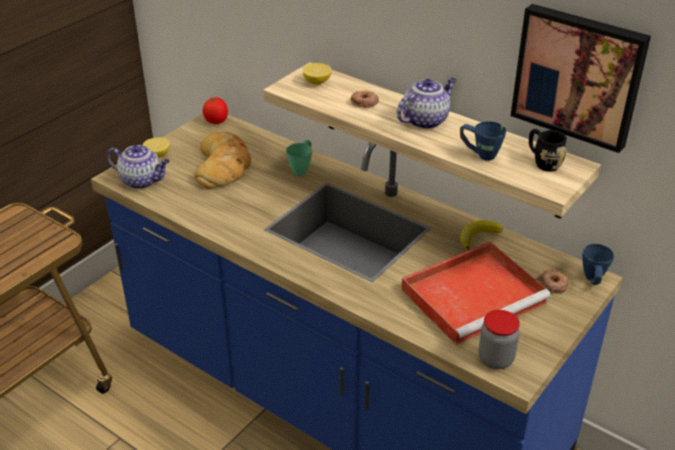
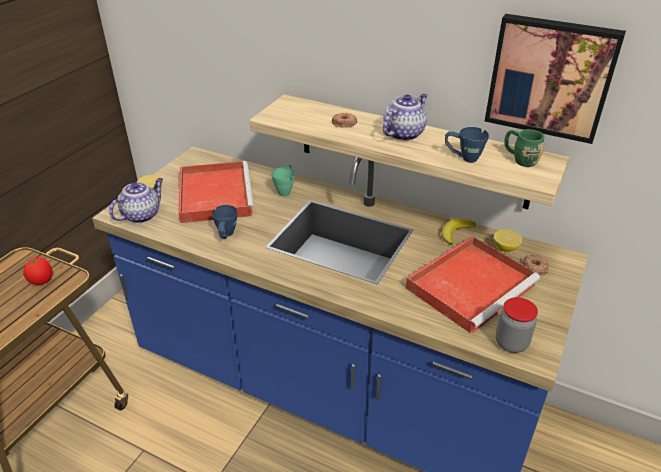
camera: 10 degrees left, 0 degrees up
(142, 181) = (142, 215): teapot -> teapot turned 60 degrees counterclockwise
(216, 121) = (199, 157): tomato -> tomato (42, 280)
(223, 165) = (214, 194): bread -> red tray
(317, 82) = (296, 110): lemon -> lemon (505, 248)
(543, 161) = (520, 159): black mug -> green mug
(593, 281) = (566, 261): blue mug -> blue mug (226, 236)

